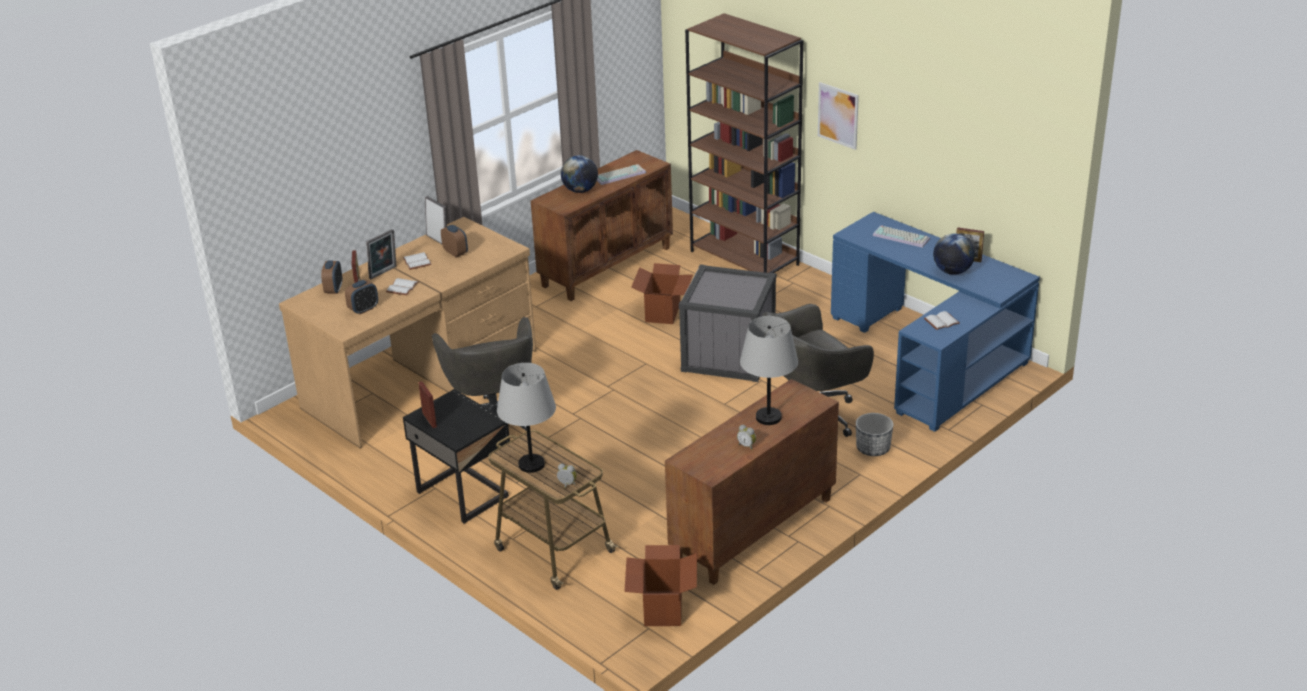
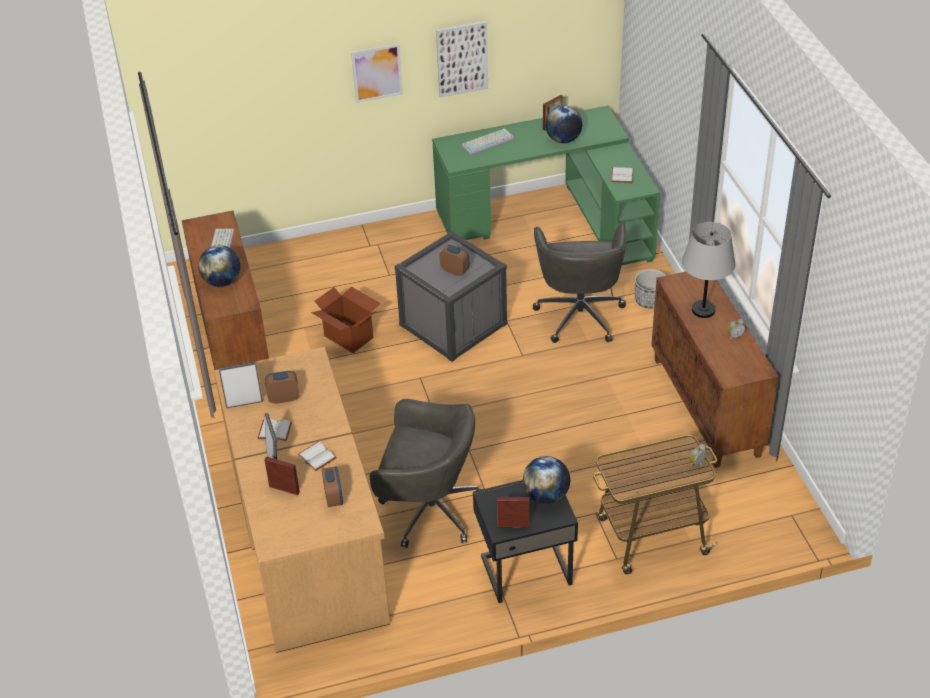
camera: 60 degrees left, 10 degrees up
(334, 289) = (271, 509): alarm clock -> alarm clock (455, 271)
(475, 425) = (546, 495): none -> globe
(531, 464) = (650, 476): grey table lamp -> none
(662, 609) = (772, 498): cardboard box -> none
(745, 258) = (310, 254): brown bookcase -> none
(910, 142) = (462, 59): none -> picture
(932, 356) = (553, 219): blue desk -> green desk

